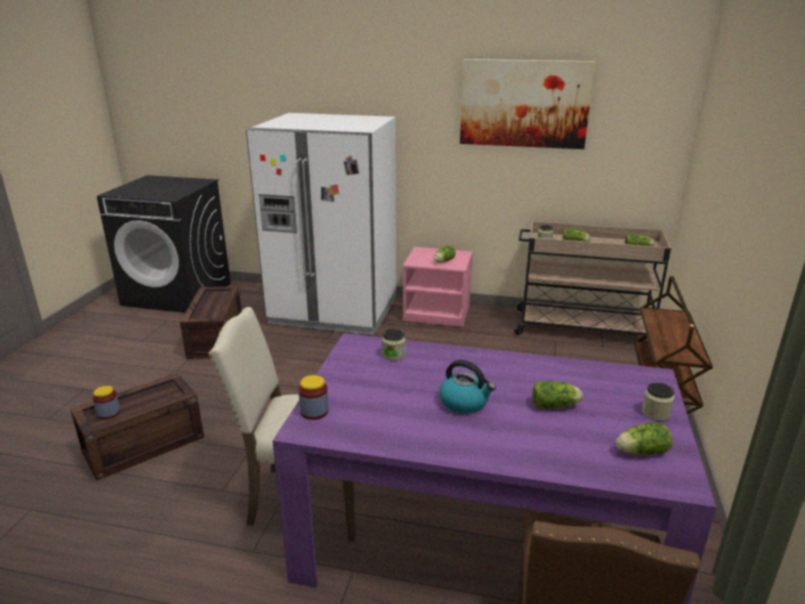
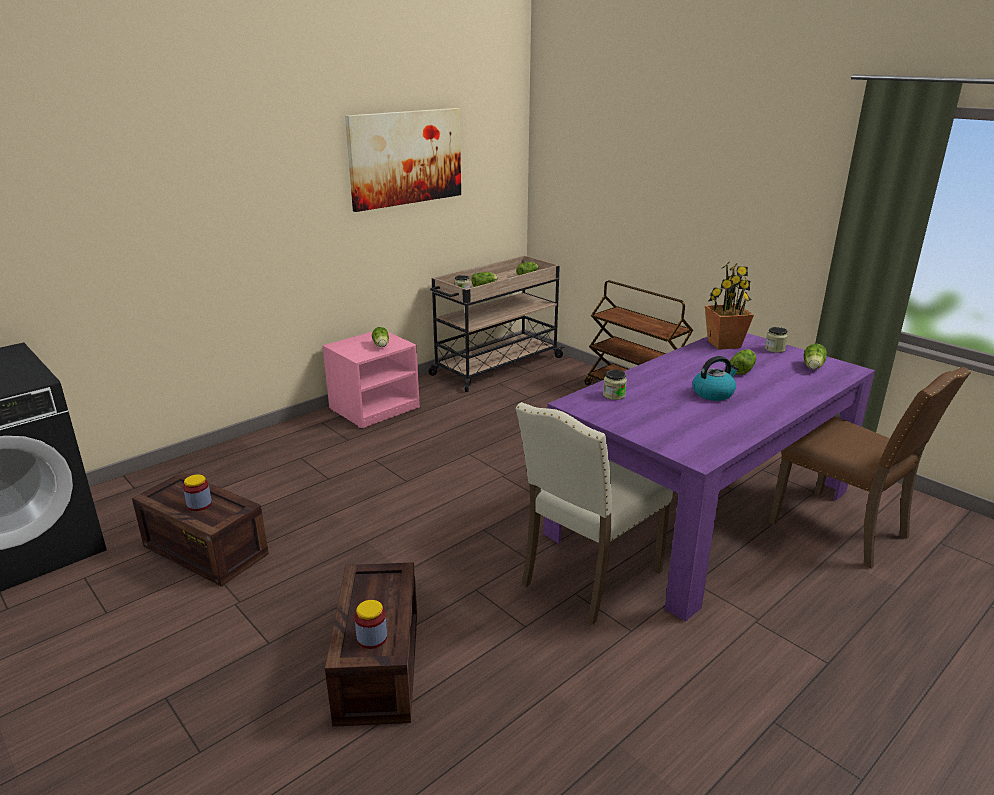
camera: 55 degrees left, 0 degrees up
(314, 411) = (676, 447): jar -> jar (199, 504)
(334, 311) = (276, 455): white fridge -> none
(613, 378) = (723, 344): none -> potted plant

